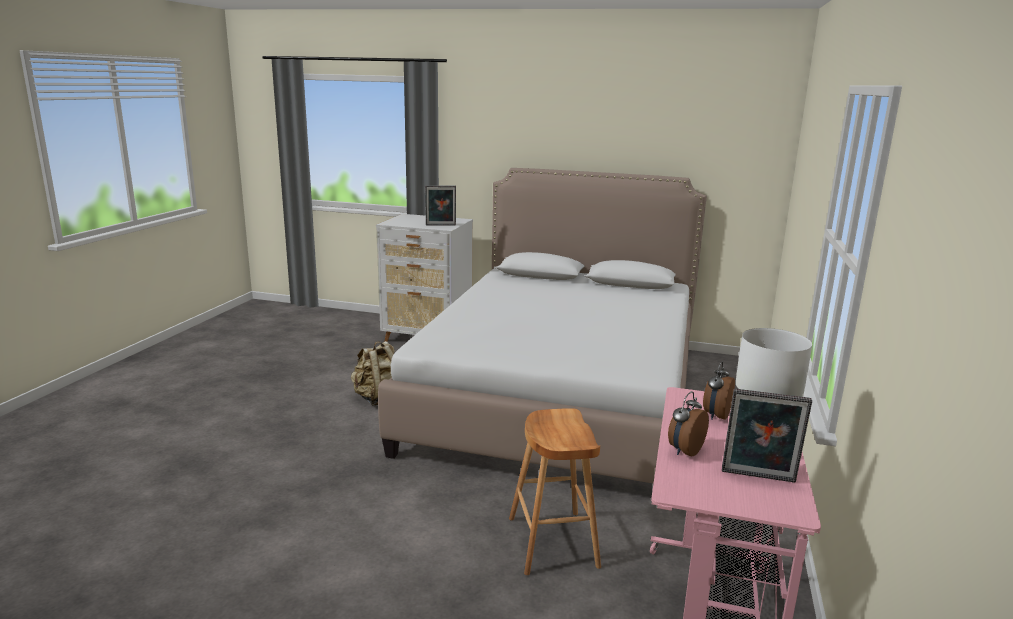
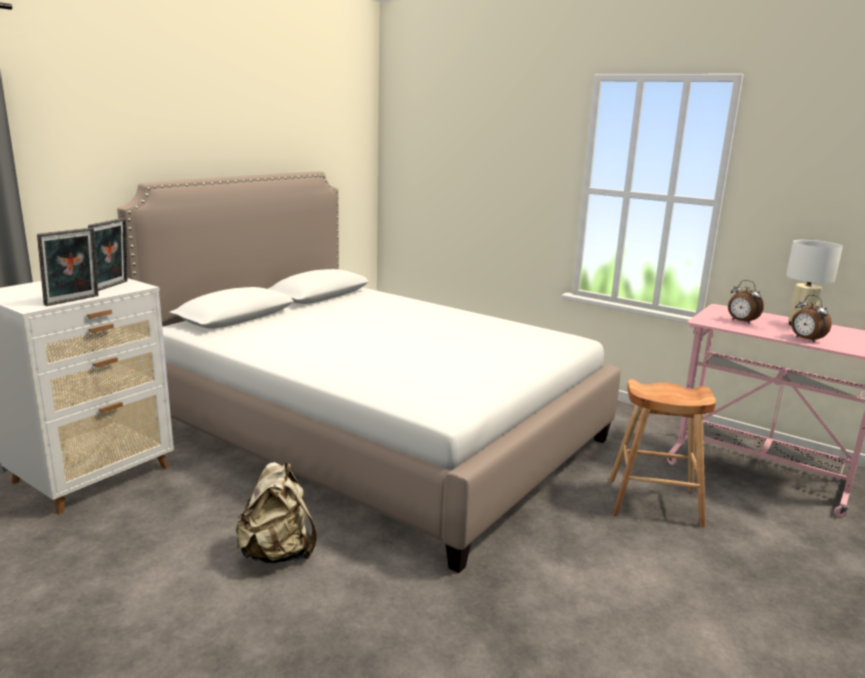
camera: 70 degrees left, 0 degrees up
(758, 478) = (837, 332): picture frame -> picture frame (73, 301)

